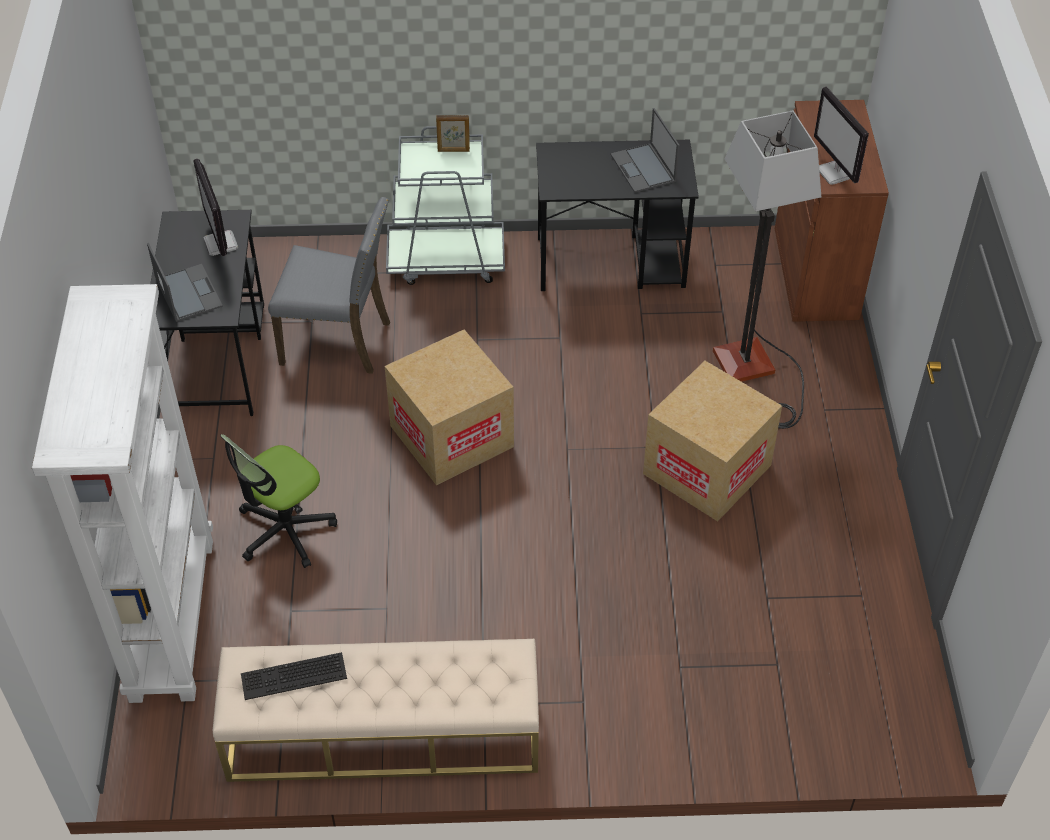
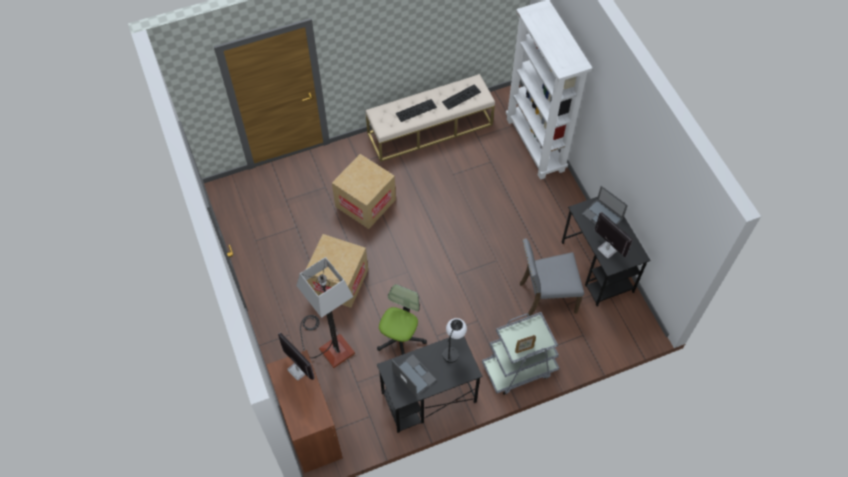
camera: 160 degrees right, 10 degrees up
(285, 530) = (513, 193): office chair -> office chair (400, 338)
(417, 677) = (416, 109): none -> keyboard
(451, 436) = (464, 261): cardboard box -> cardboard box (365, 203)
(565, 182) = (453, 349): none -> table lamp

